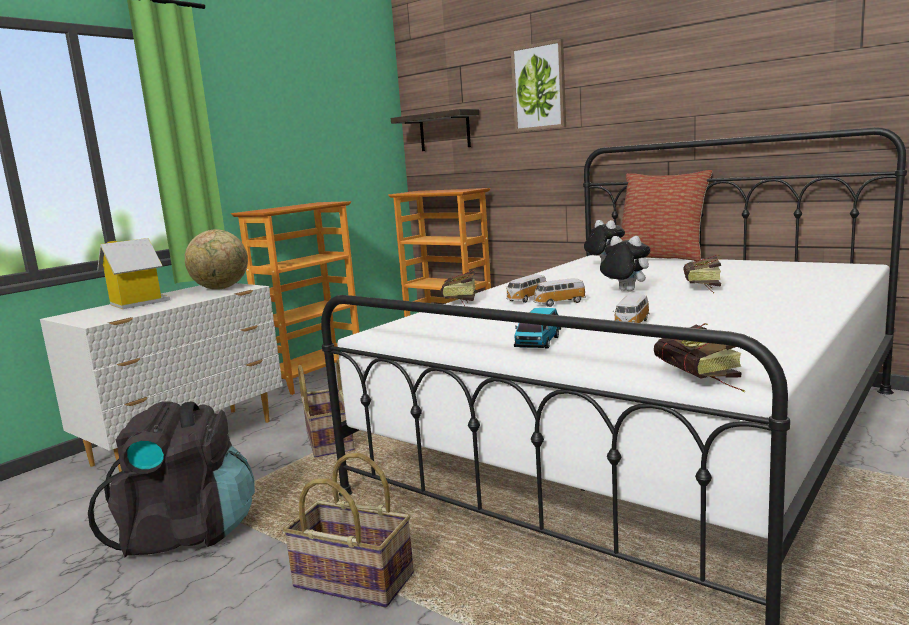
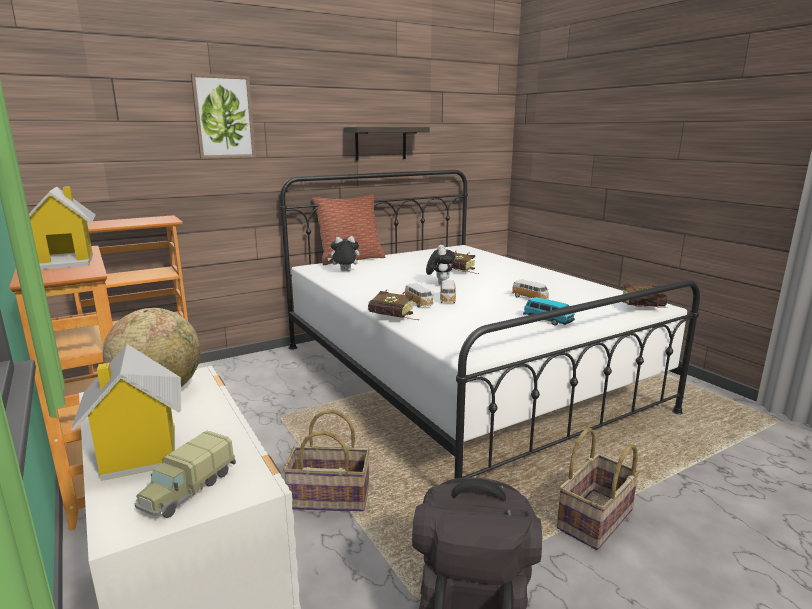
camera: 70 degrees left, 5 degrees up
(95, 315) = (187, 490): none -> toy truck
(298, 206) = (68, 261): none -> toy house
(444, 131) = (93, 152): shelf -> shelf (380, 143)
(624, 291) = (440, 284): plush toy -> plush toy turned 120 degrees clockwise

